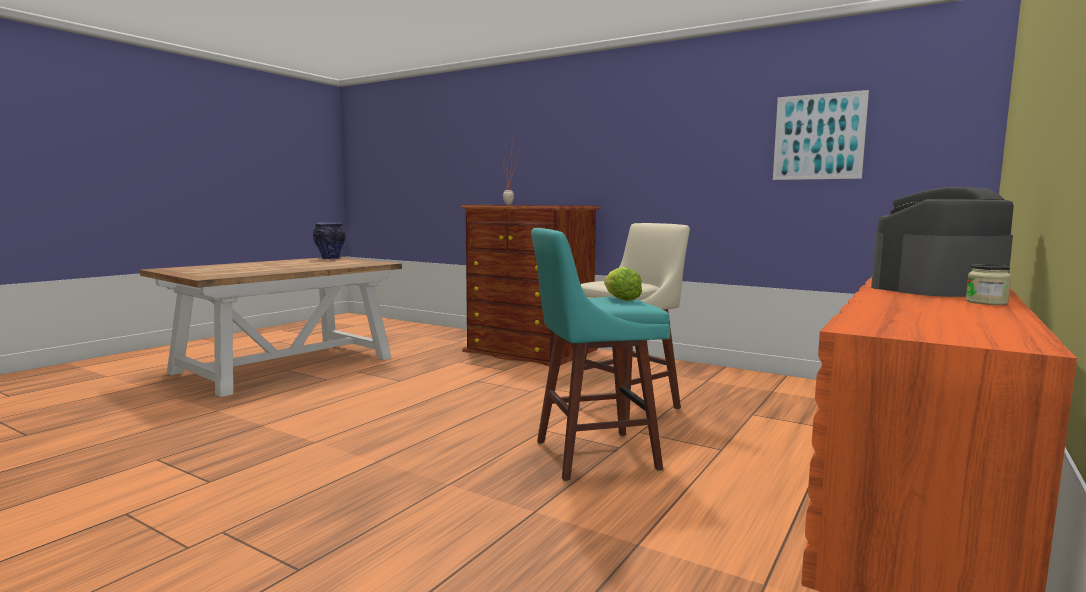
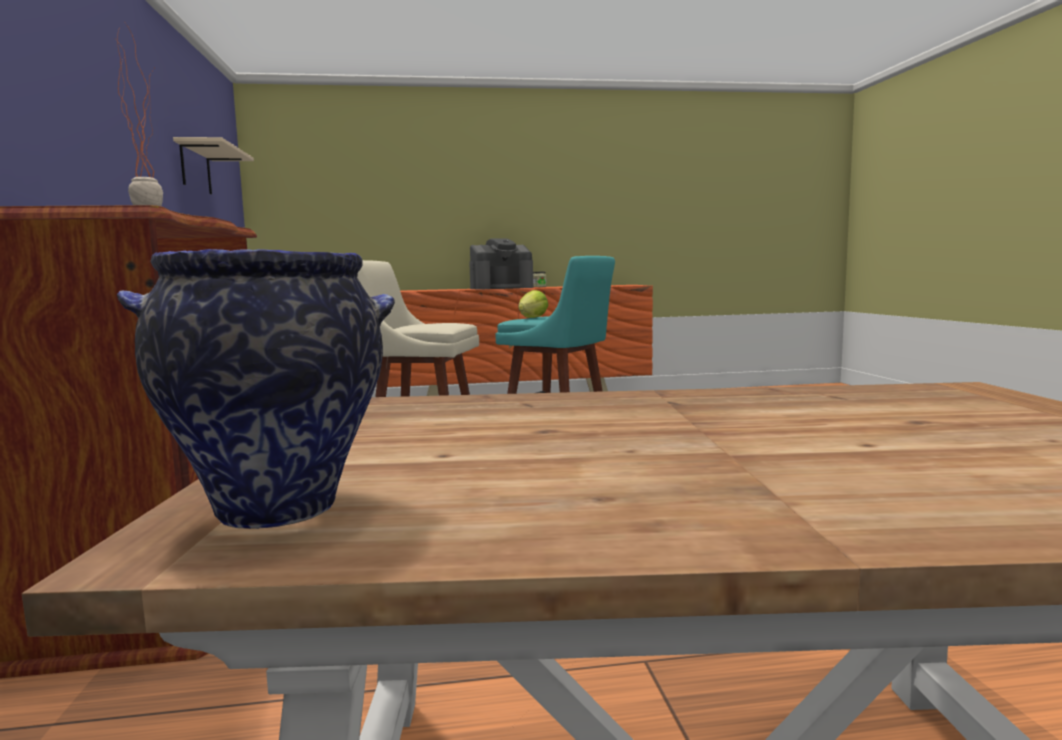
camera: 130 degrees left, 0 degrees up
(818, 137) = (195, 168): picture -> beige shelf
(937, 288) = (501, 288): coffee machine -> coffee machine turned 45 degrees counterclockwise

